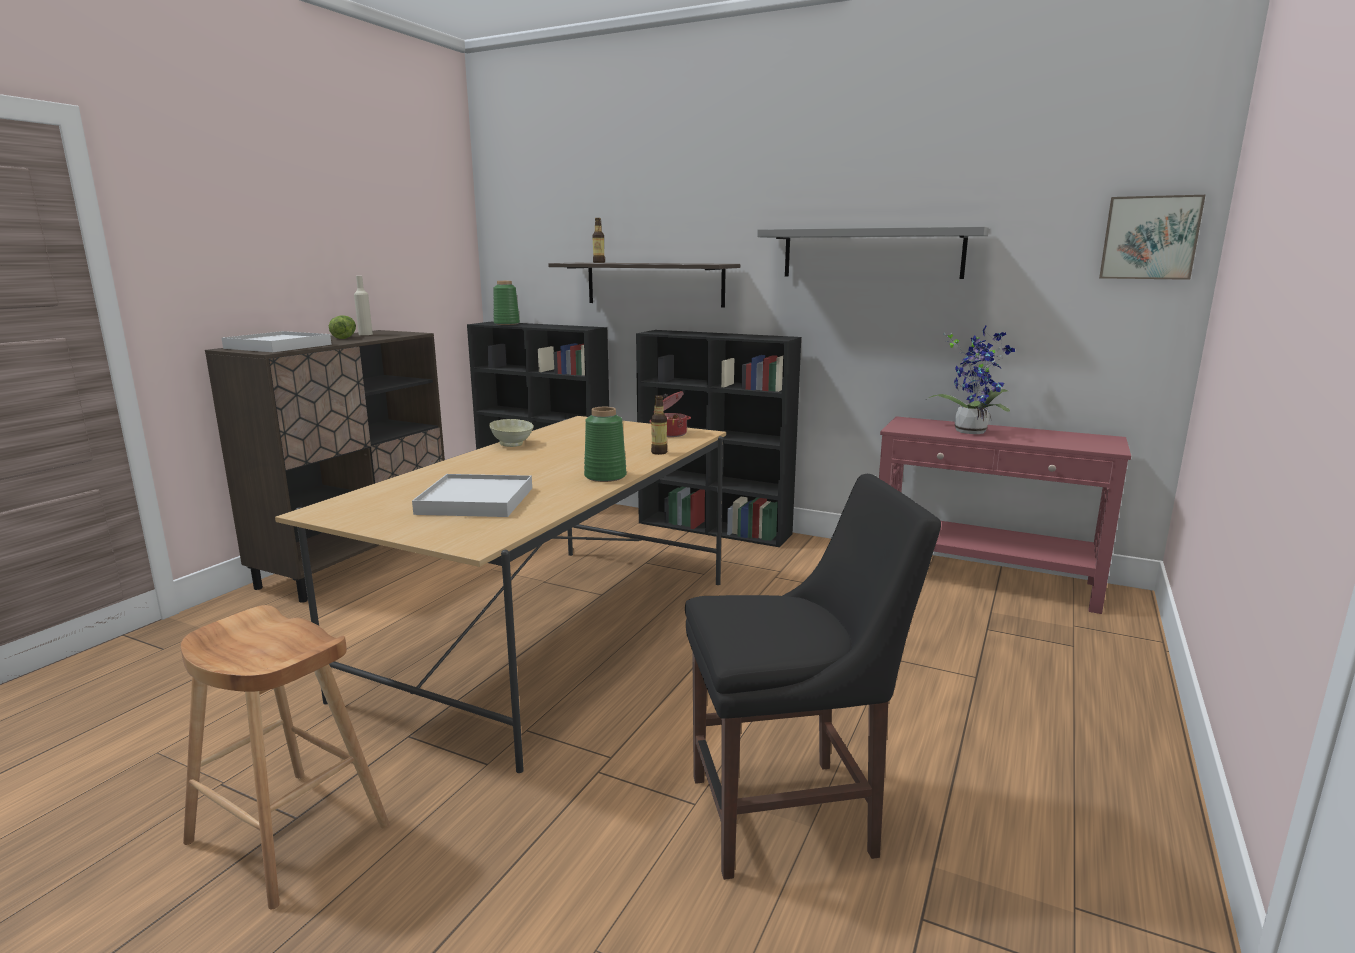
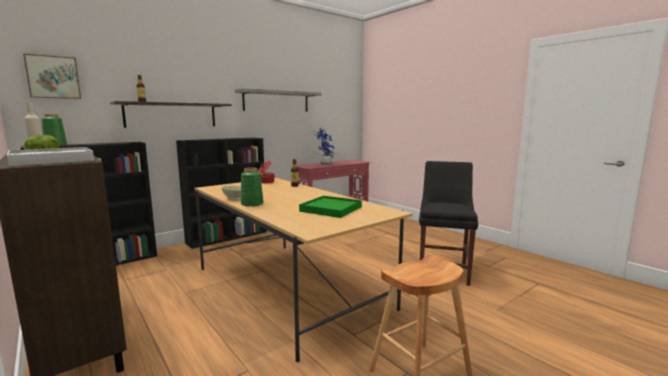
camera: 65 degrees left, 5 degrees down
(475, 501) = (330, 209): white tray -> green tray
(605, 476) = (320, 193): green vase -> green vase (251, 204)
(1149, 238) = (349, 98): picture -> picture (53, 77)

